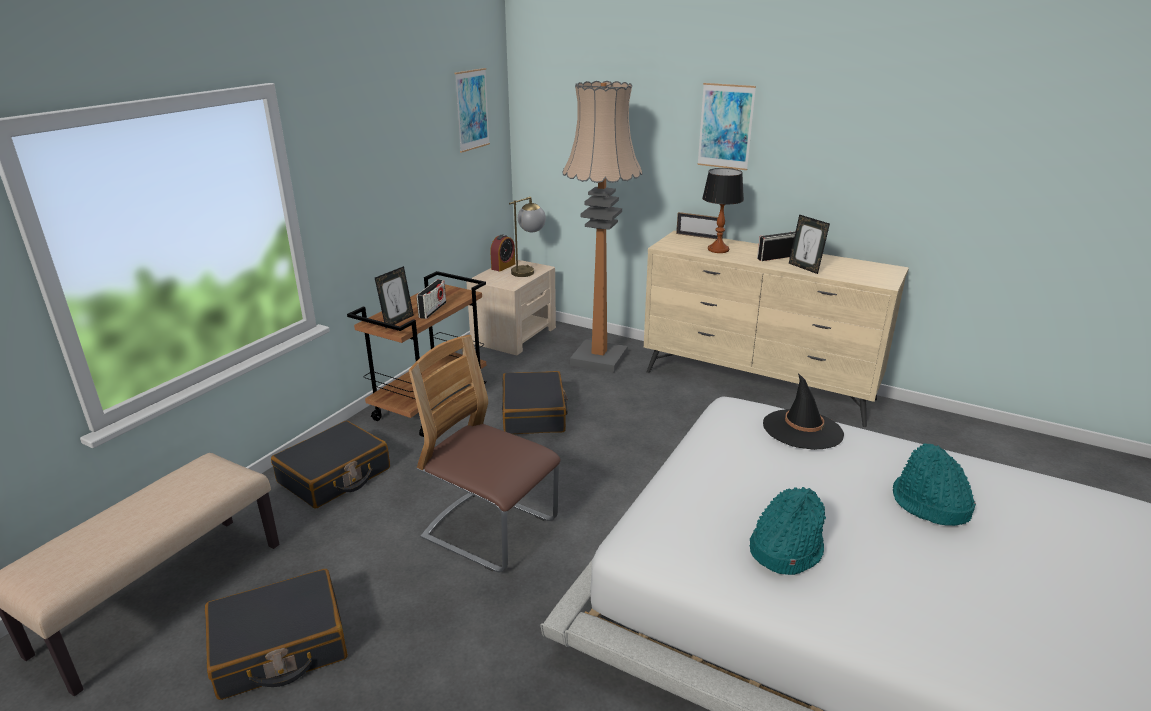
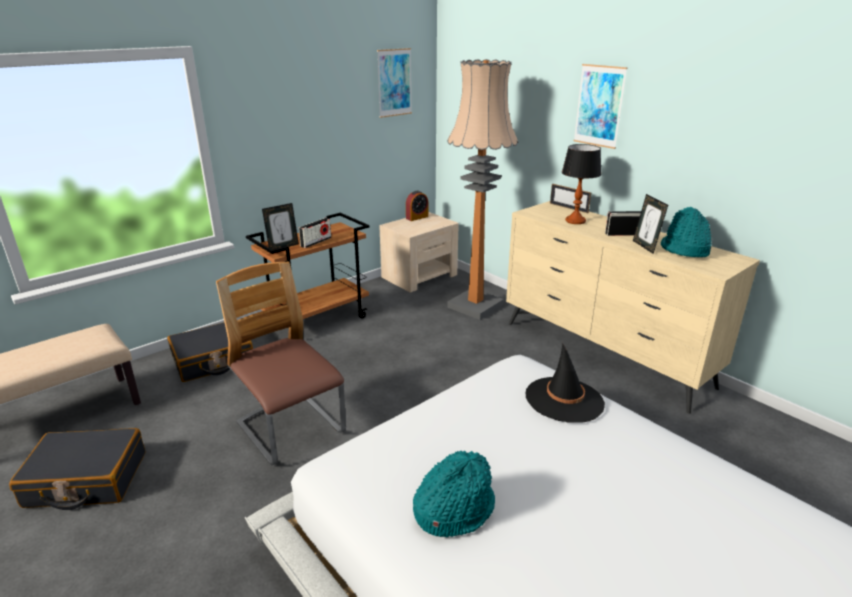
camera: 20 degrees right, 0 degrees up
(528, 270) = (434, 223): table lamp -> none
(534, 414) = (391, 342): black suitcase -> none
(929, 505) = (639, 504): turquoise hat -> turquoise hat (684, 250)

